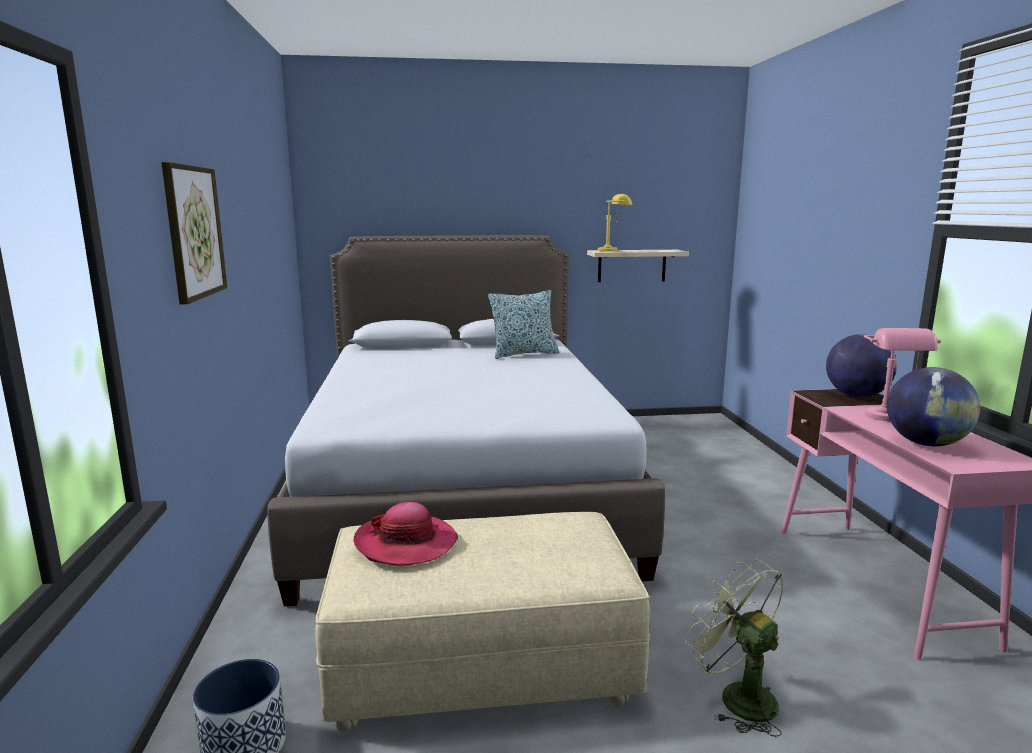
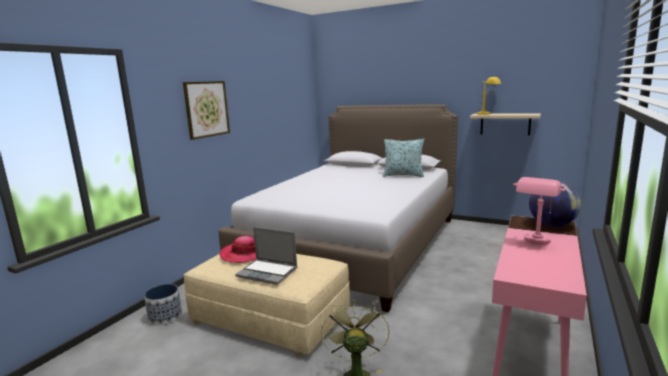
camera: 35 degrees right, 0 degrees up
(515, 563) = (268, 272): none -> laptop
(926, 443) = (522, 260): globe -> none

